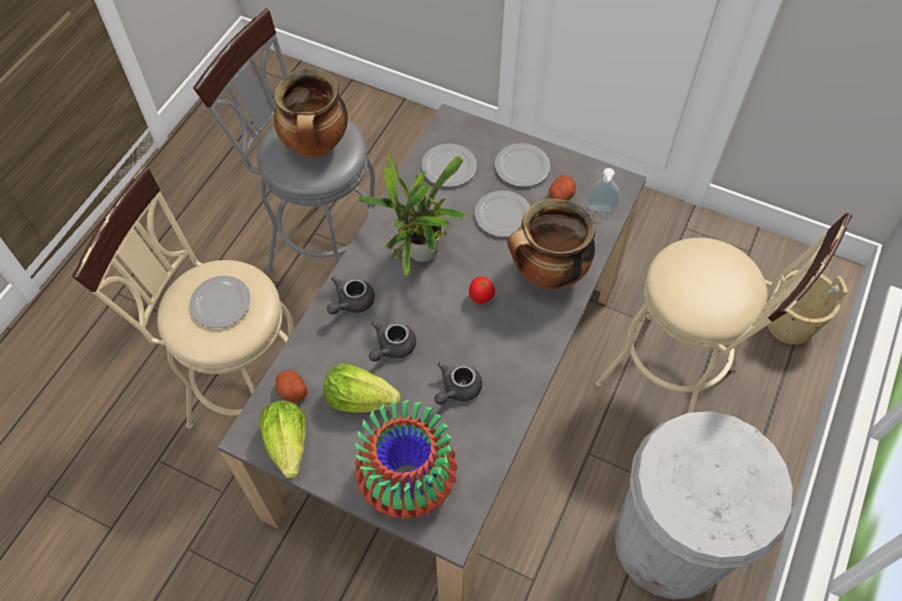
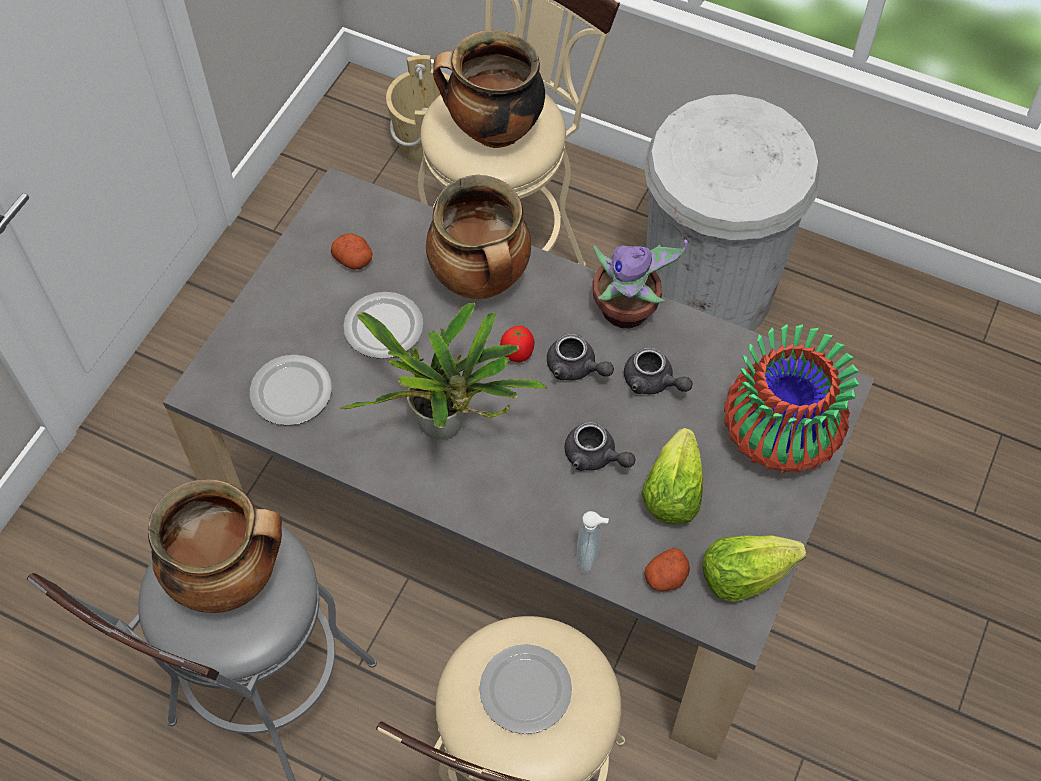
camera: 90 degrees left, 0 degrees up
(351, 302) = (525, 510): grey teapot -> grey teapot (576, 368)
(521, 166) = (299, 303): plate -> none
(523, 373) = (627, 312): none -> potted plant
(600, 210) = (381, 219): soap dispenser -> soap dispenser (589, 557)
(698, 281) = (493, 132): none -> cooking pot

